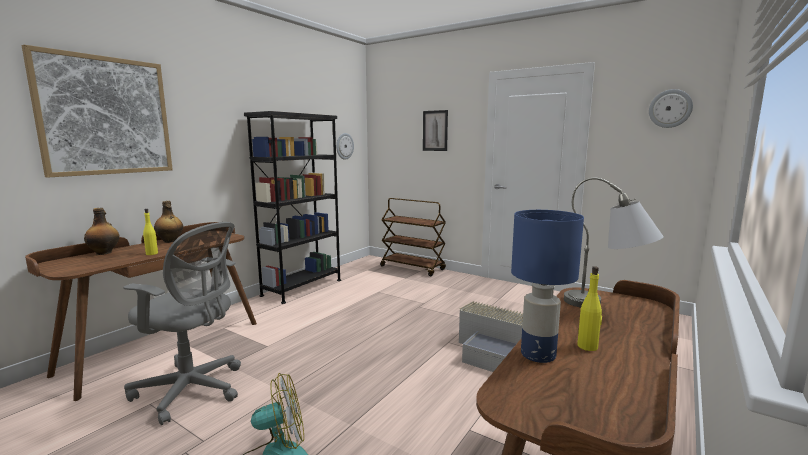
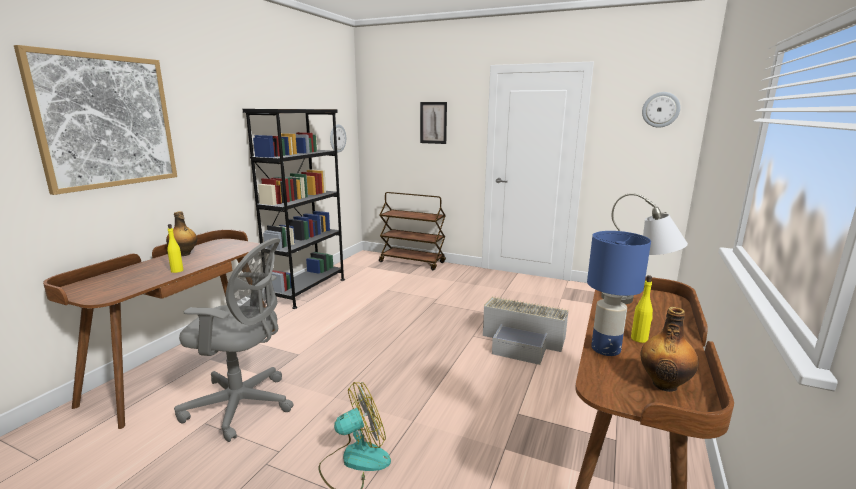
camera: 10 degrees left, 5 degrees up
(104, 253) = (121, 272): bottle -> bottle (664, 384)

